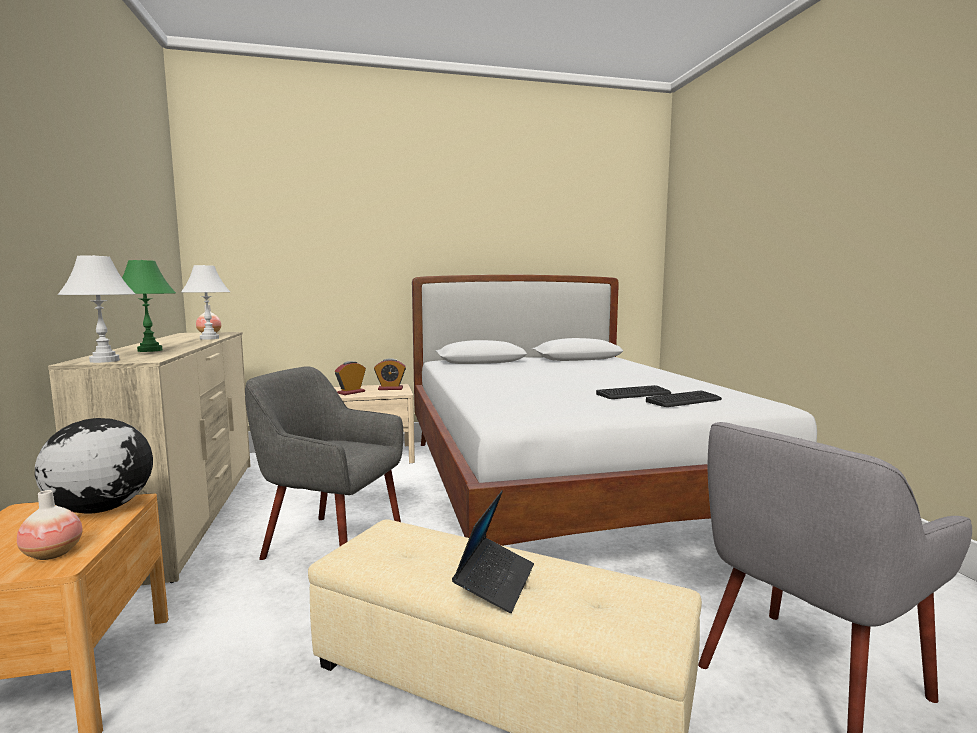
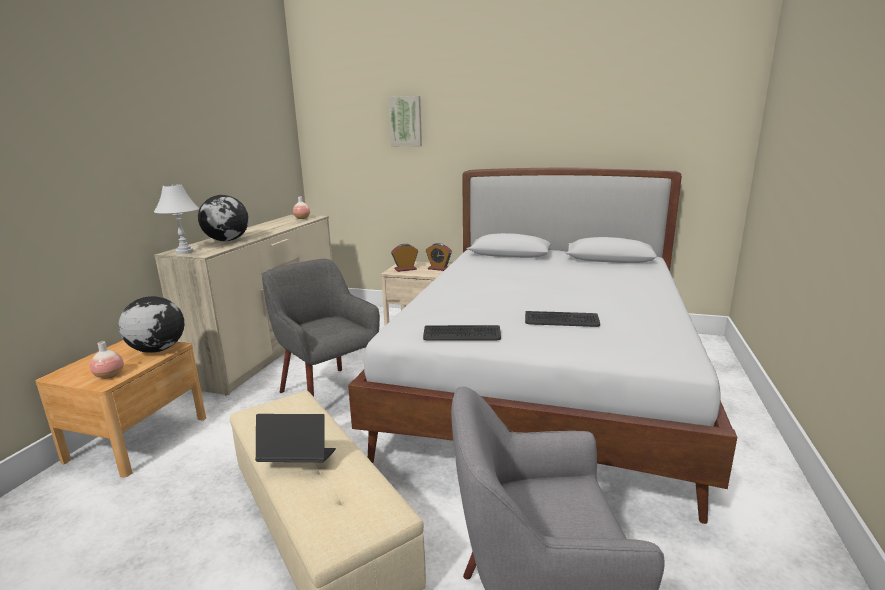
camera: 30 degrees right, 10 degrees up
(149, 350) = (228, 240): green table lamp -> globe
(209, 338) = (288, 226): white table lamp -> none
(337, 222) = (406, 121): none -> picture
(495, 582) = (297, 461): laptop -> laptop turned 135 degrees counterclockwise
(684, 400) = (591, 338): keyboard -> keyboard (462, 334)

